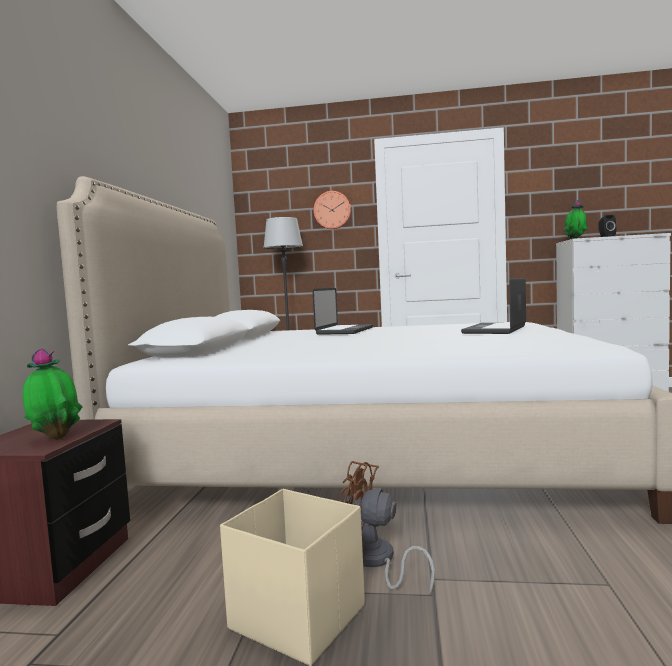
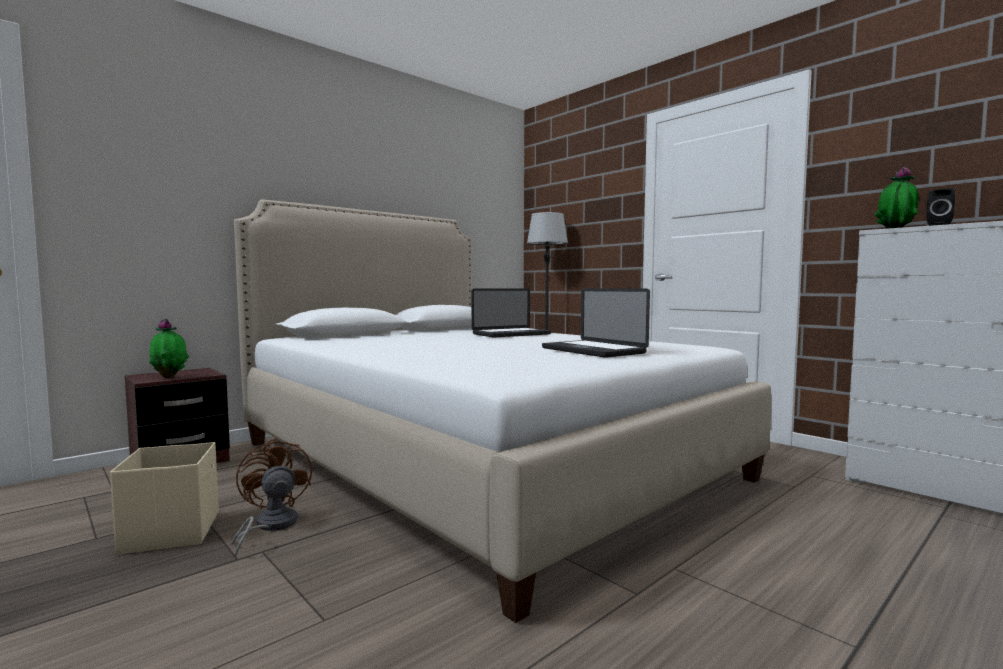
camera: 40 degrees right, 0 degrees up
(332, 210) = (602, 201): wall clock -> none
(495, 330) = (592, 350): laptop -> laptop turned 105 degrees counterclockwise

